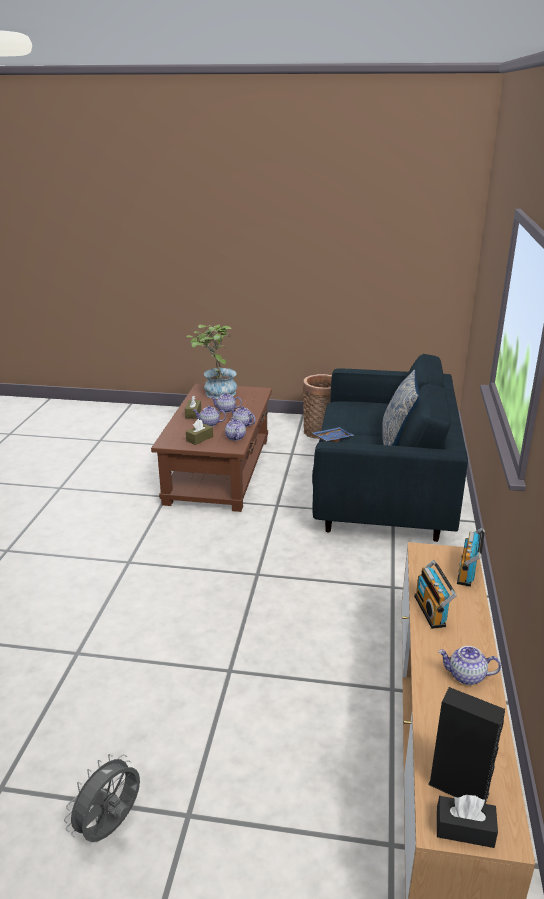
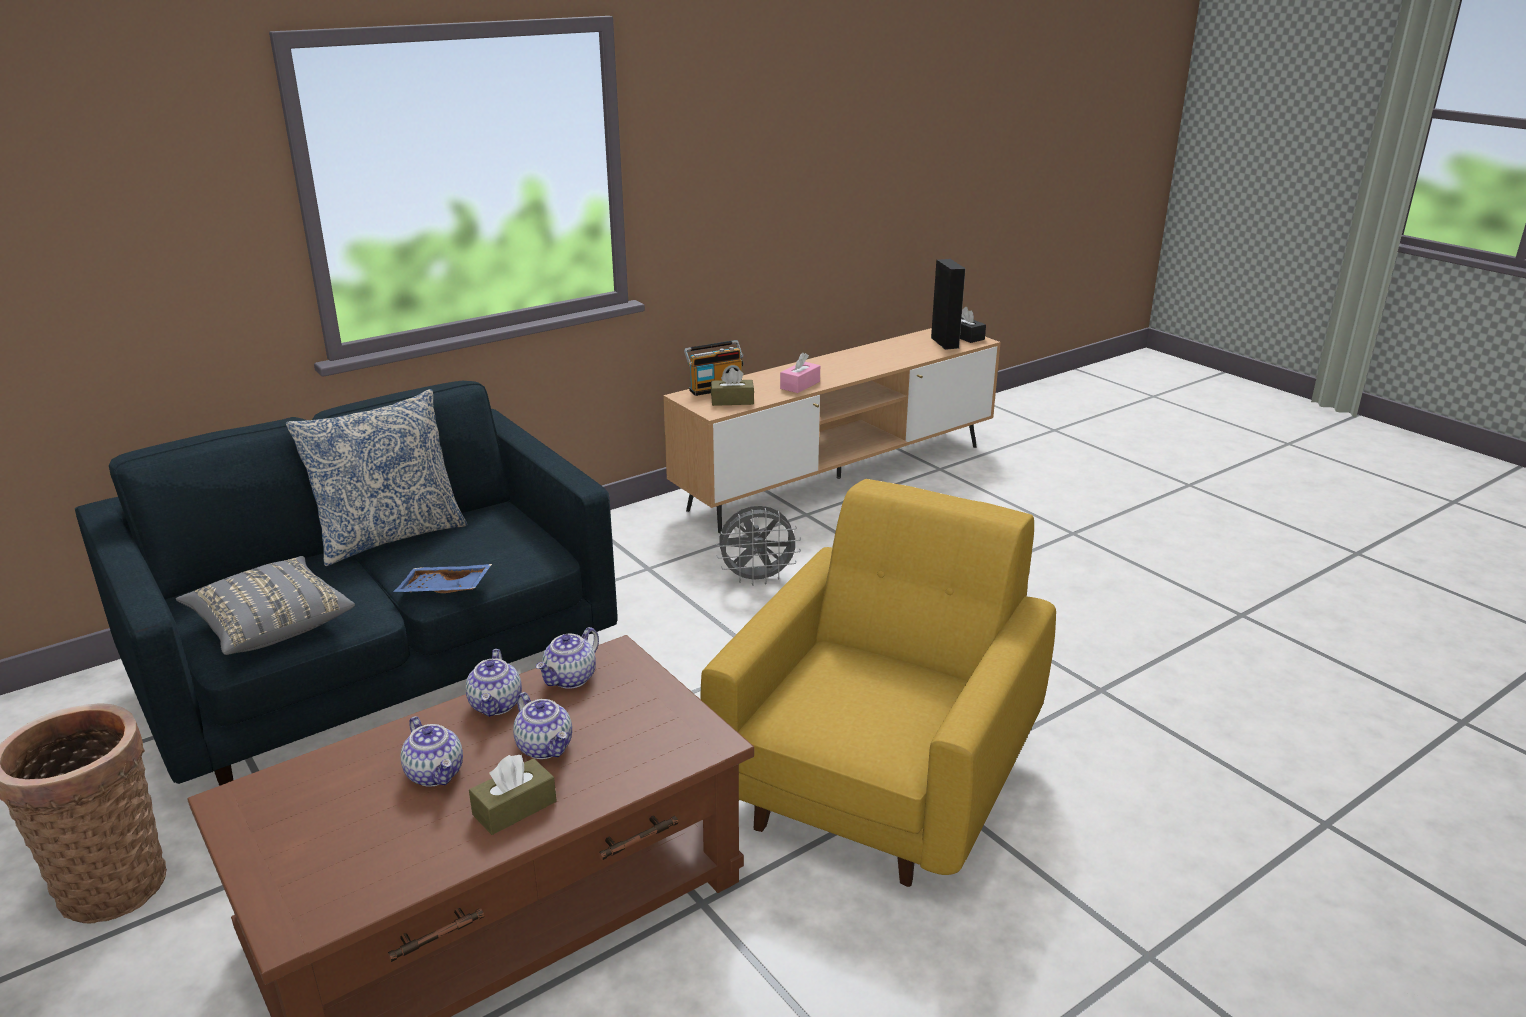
camera: 135 degrees left, 0 degrees up
(111, 828) = (1144, 553): grey fan -> grey fan (757, 579)
(148, 555) = (882, 778): none -> yellow armchair
(199, 439) = (633, 713): brown tissue box -> brown tissue box (732, 401)
(215, 393) = (321, 868): potted plant -> none
(352, 411) = (271, 625): none -> grey pillow
(432, 611) = (800, 385): radio -> pink tissue box
(466, 676) = (851, 360): teapot -> none

